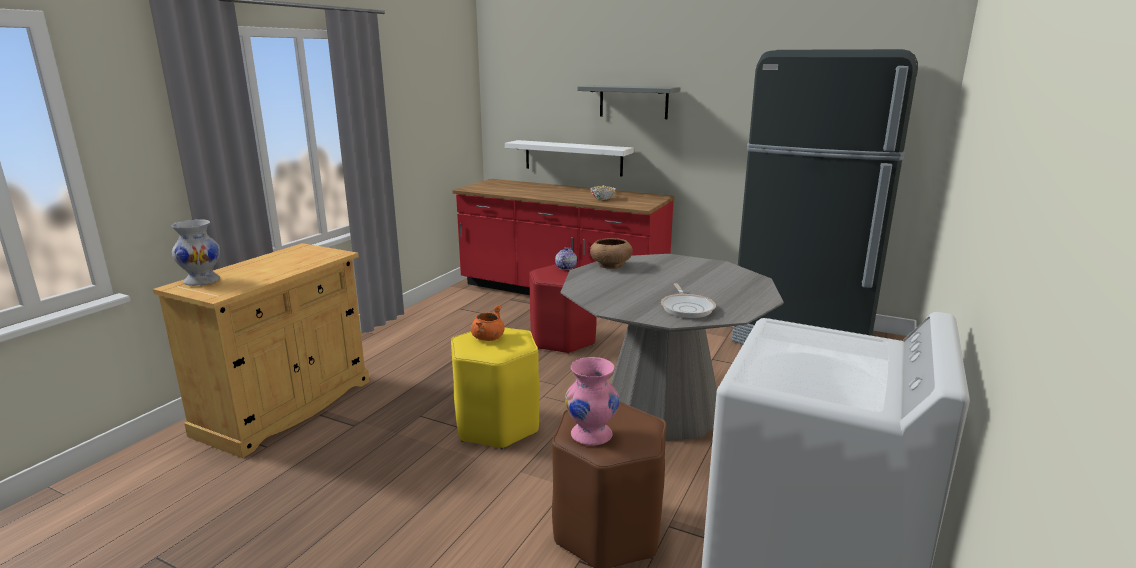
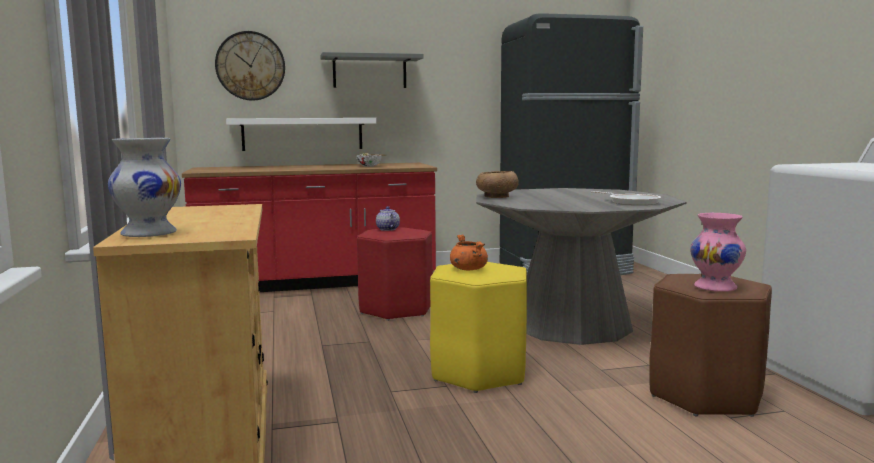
camera: 40 degrees left, 10 degrees down
(534, 94) = (250, 66): none -> wall clock

